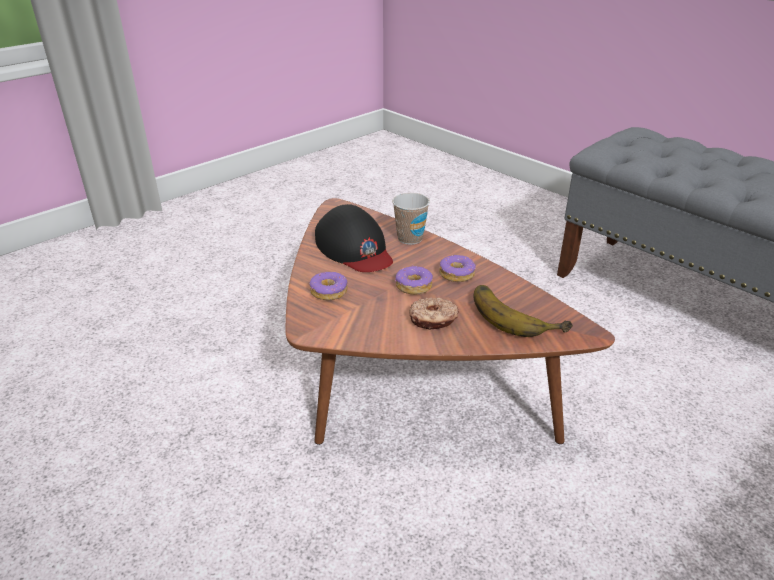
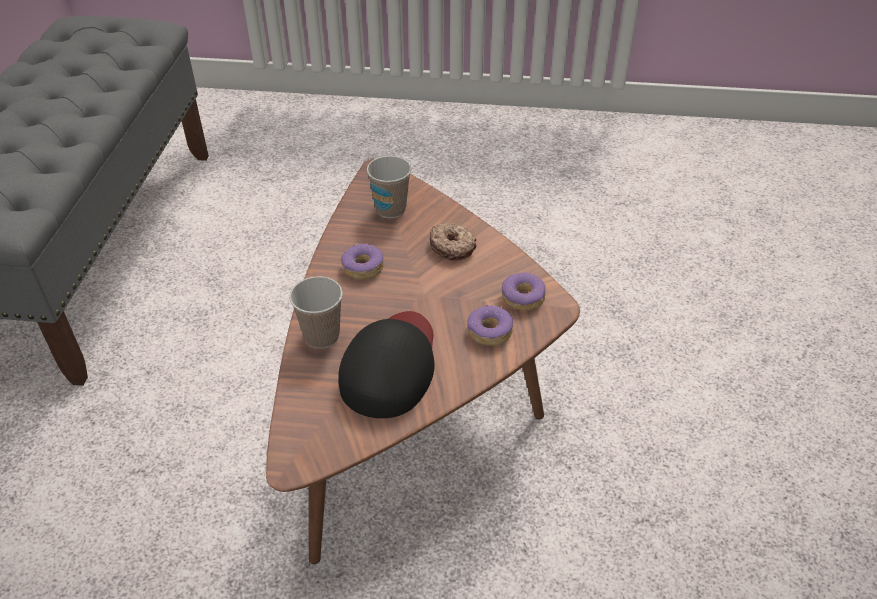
camera: 130 degrees left, 10 degrees up
(413, 286) = (415, 283): donut -> donut (523, 298)
(516, 314) = (390, 209): banana -> cup

